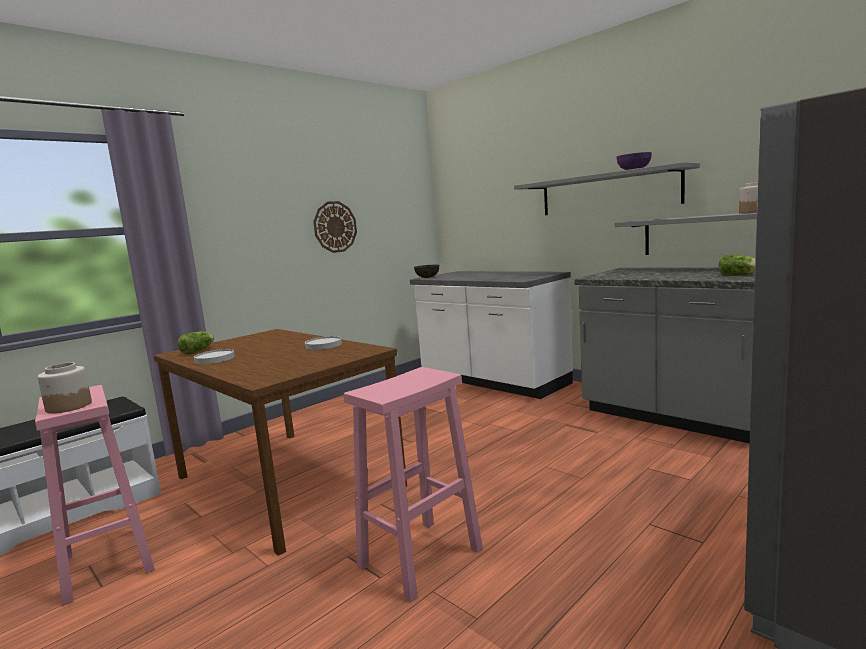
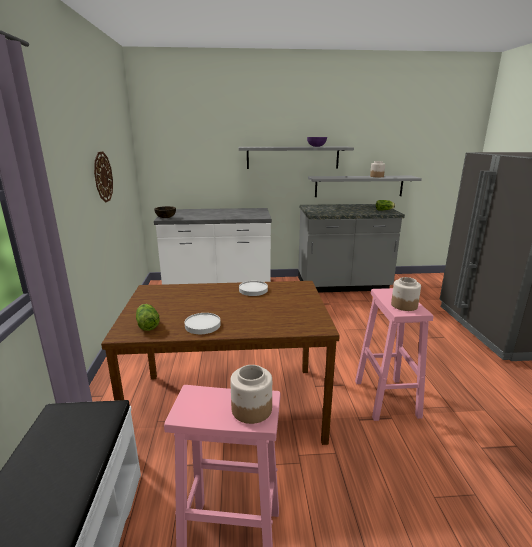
camera: 50 degrees left, 10 degrees up
(389, 387) = (404, 305): none -> jar

